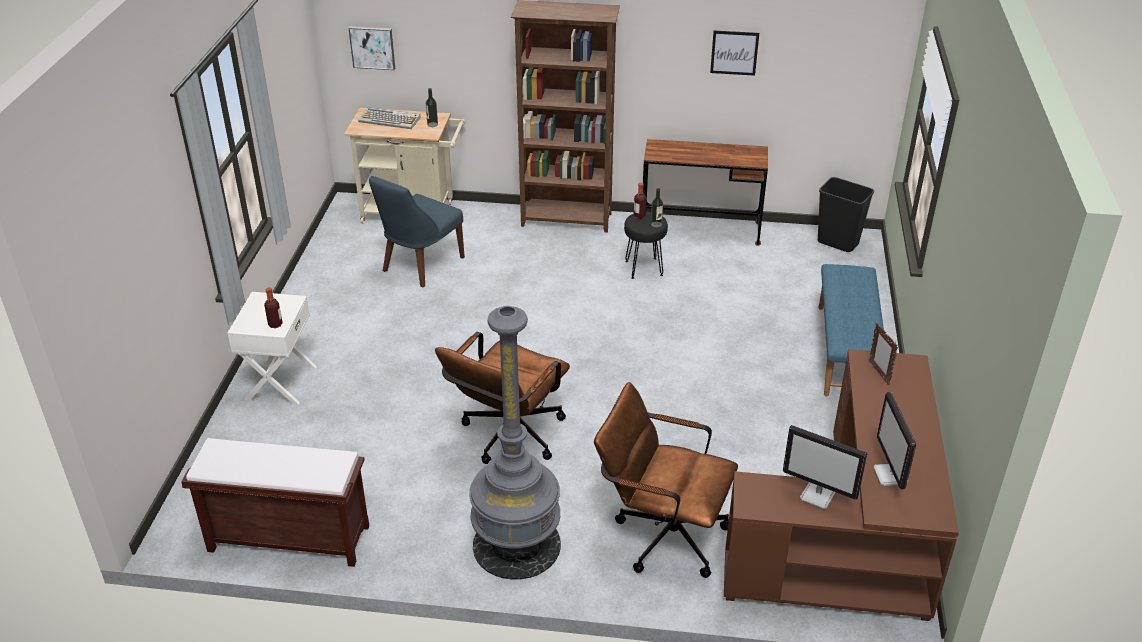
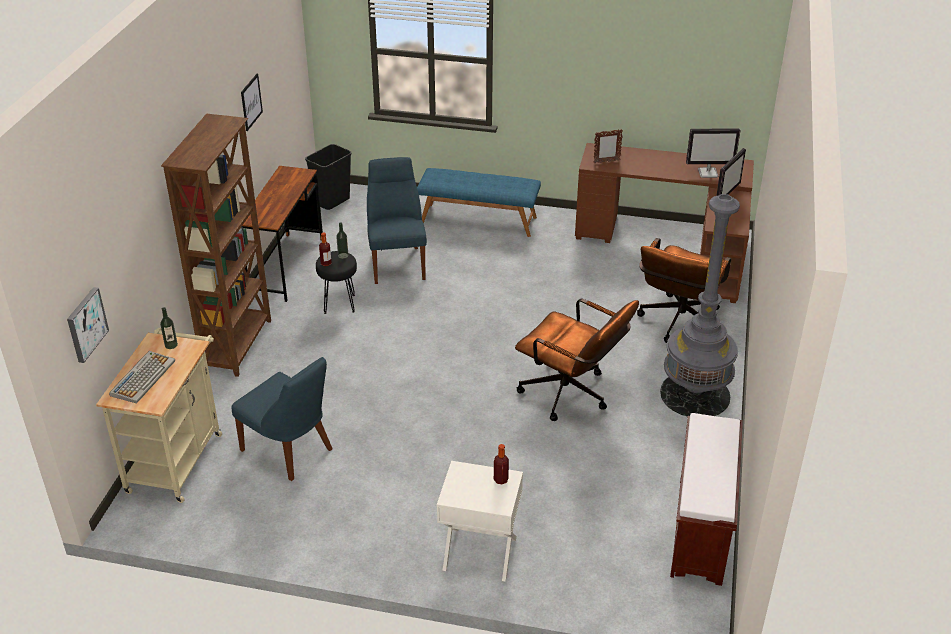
camera: 85 degrees left, 0 degrees up
(730, 297) = (397, 263): none -> blue chair

